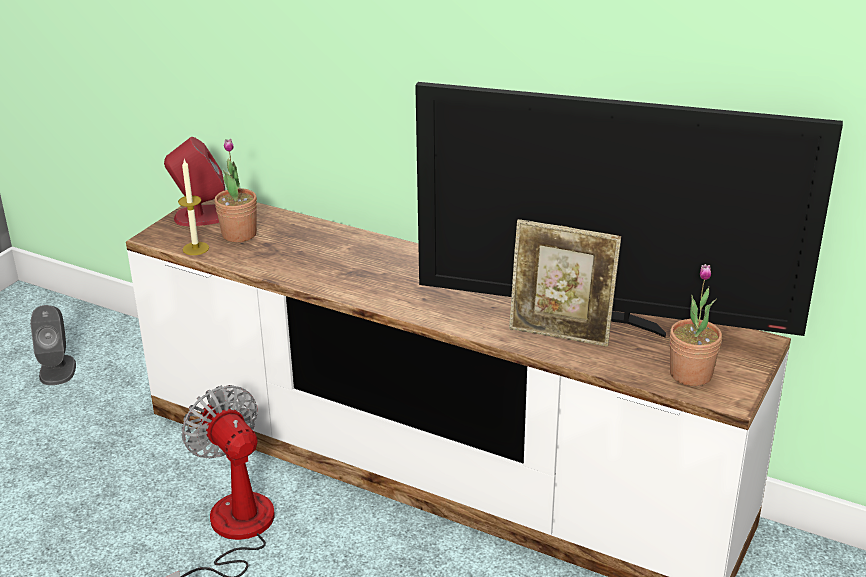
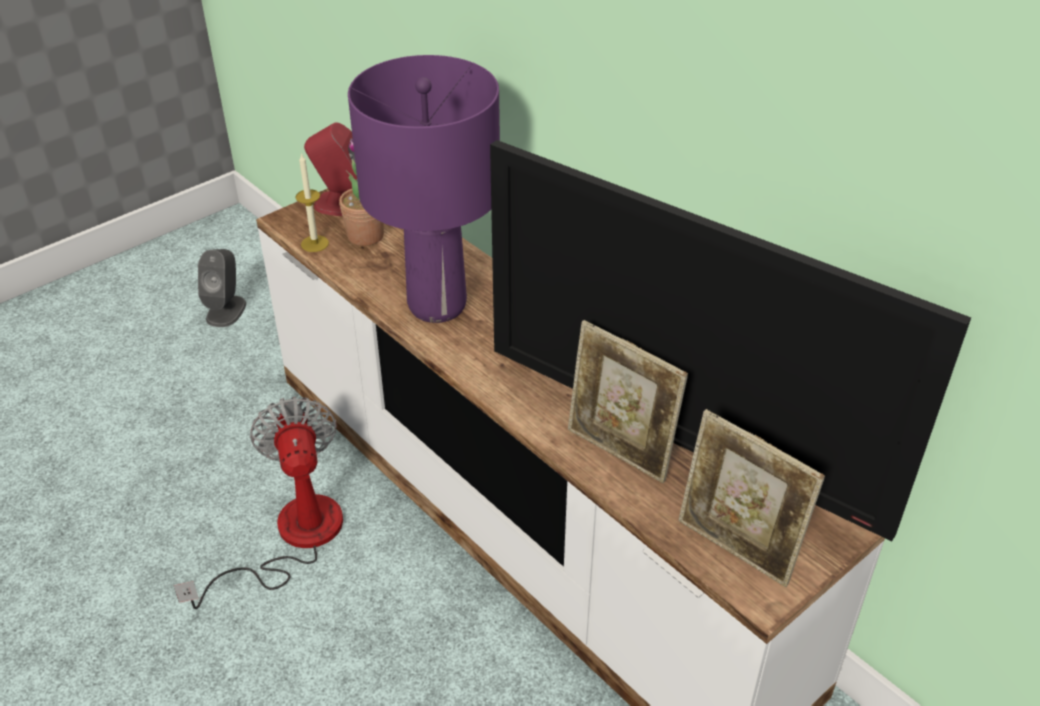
camera: 20 degrees right, 10 degrees up
(338, 270) = (436, 305): none -> purple table lamp
(690, 374) = (736, 549): potted plant -> picture frame

